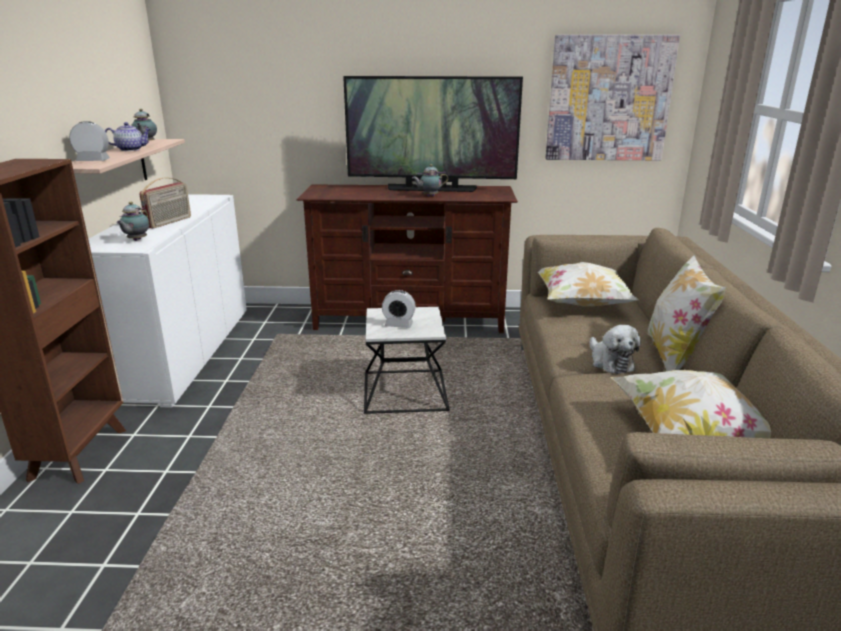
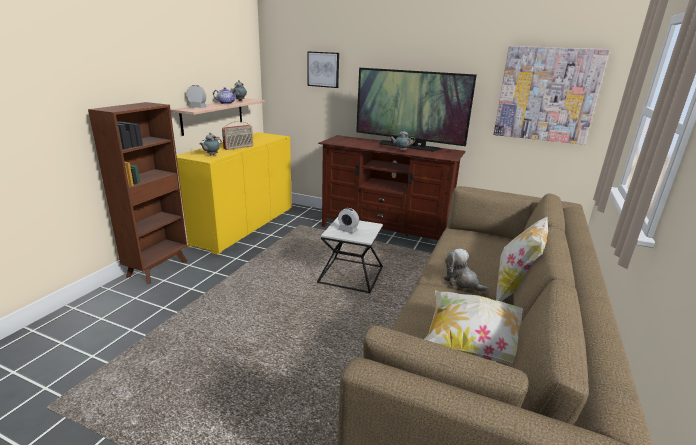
camera: 20 degrees right, 0 degrees up
(184, 352) = (243, 225): white cabinet -> yellow cabinet
(276, 82) = (323, 69): none -> picture
(582, 304) = (476, 240): pillow -> none
(610, 362) = (462, 282): plush toy -> plush toy turned 135 degrees clockwise

